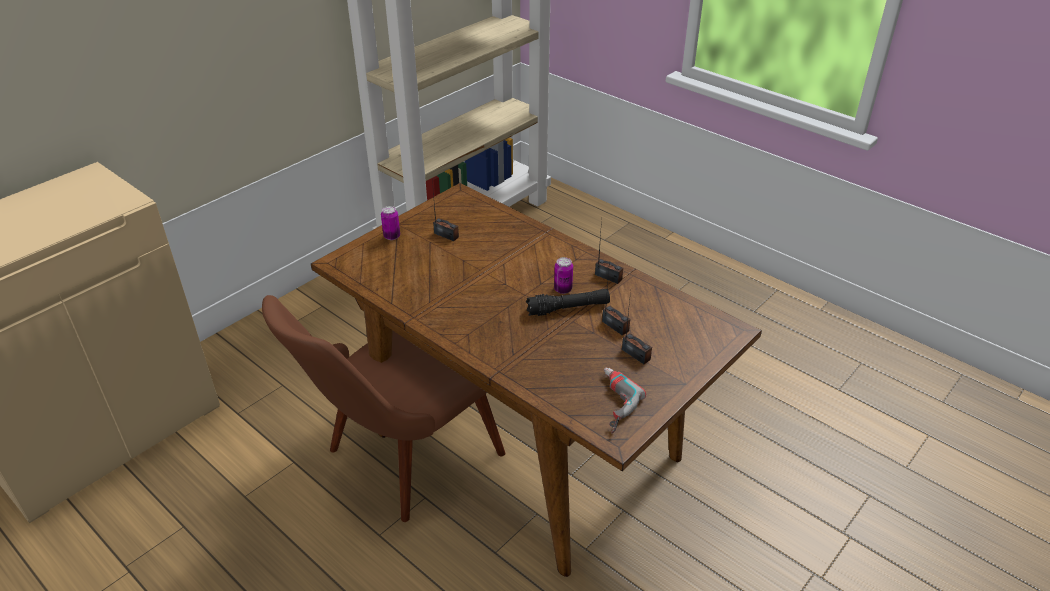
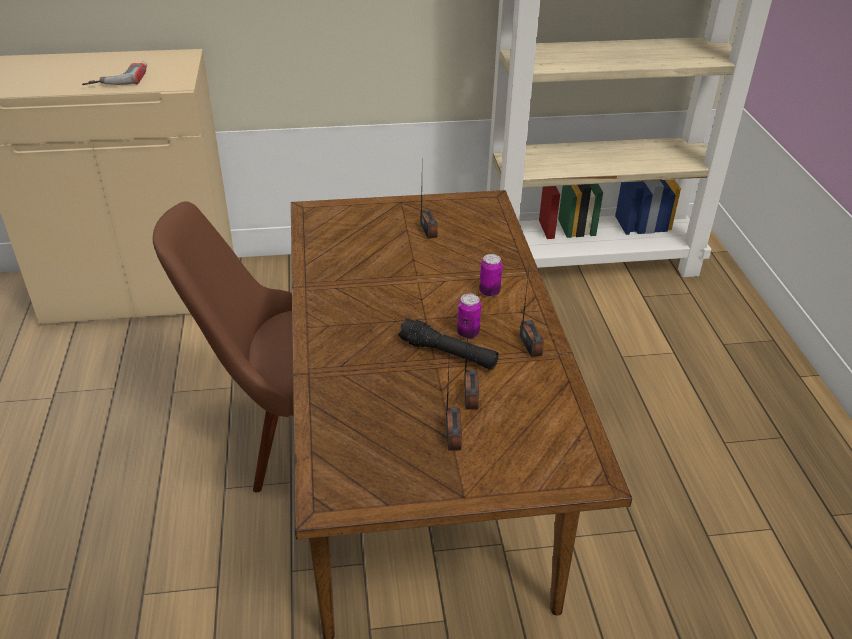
camera: 40 degrees right, 0 degrees up
(392, 236) = (381, 210): can -> can (489, 292)
(609, 403) = (363, 465): power drill -> power drill (117, 78)

